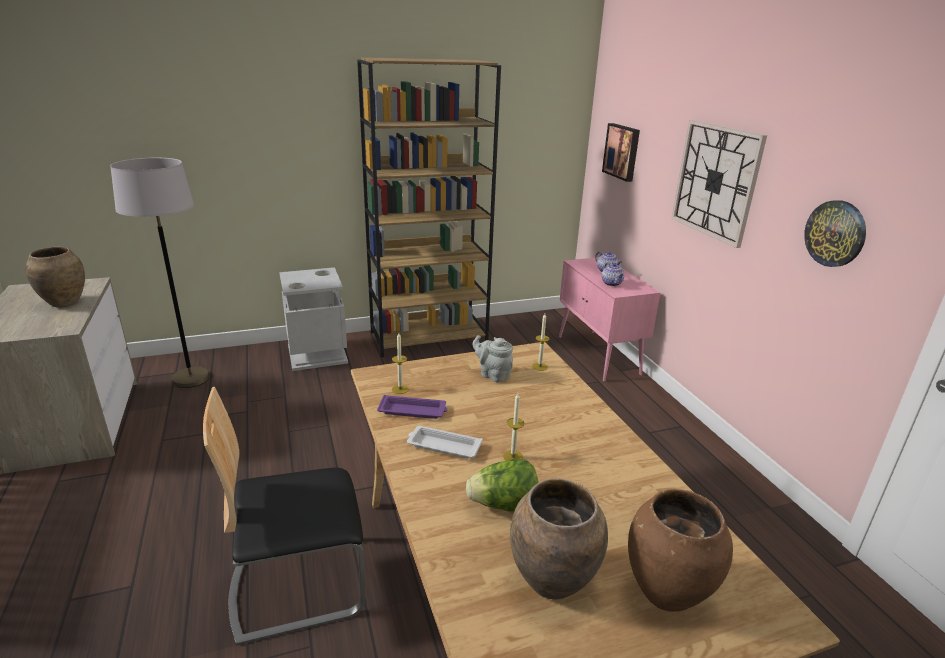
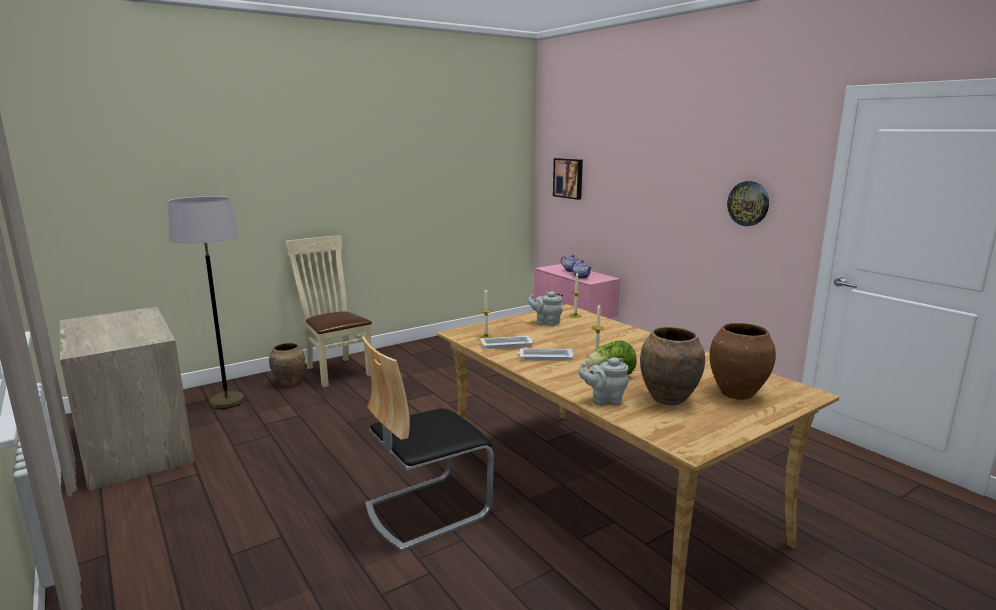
camera: 15 degrees left, 10 degrees down
(65, 303) = (135, 324): brown vase -> brown vase (290, 383)
(318, 354) = (336, 370): grey trash can -> beige chair
(413, 411) = (507, 345): purple tray -> white tray
(429, 337) = (428, 347): brown bookcase -> none
(459, 561) = (604, 400): none -> grey teapot
(715, 181) = (653, 186): wall clock -> none

